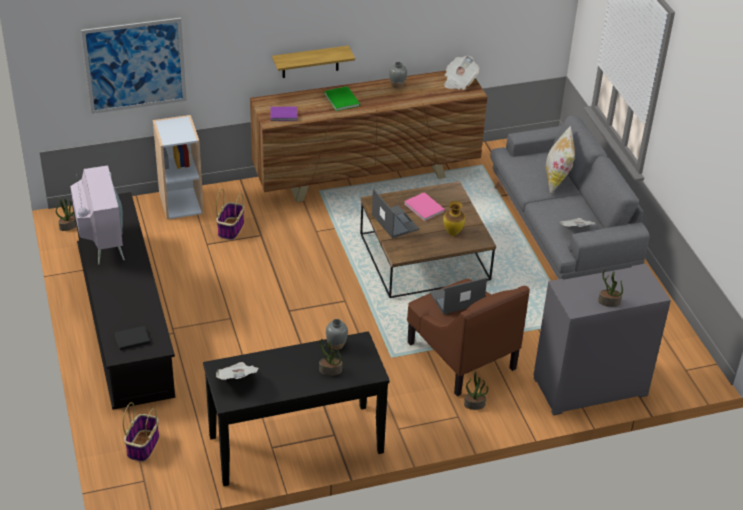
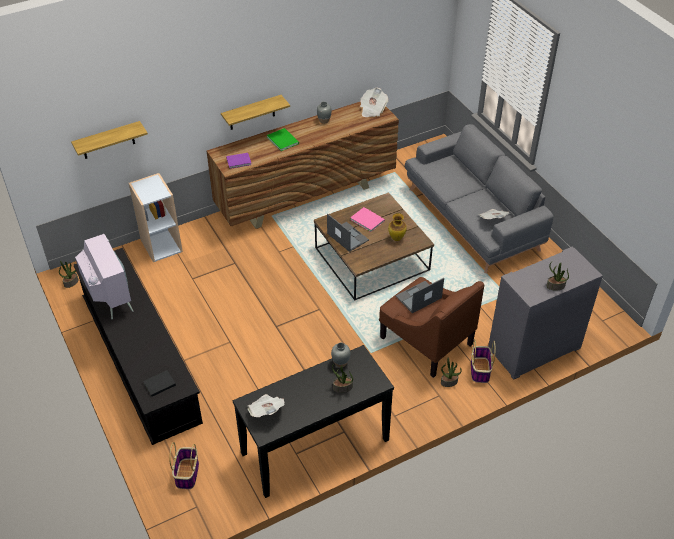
camera: 10 degrees left, 5 degrees up
(135, 66) = (108, 141): picture -> shelf
(231, 228) = (208, 261): basket -> basket (480, 370)
(557, 179) = (464, 178): pillow -> none

